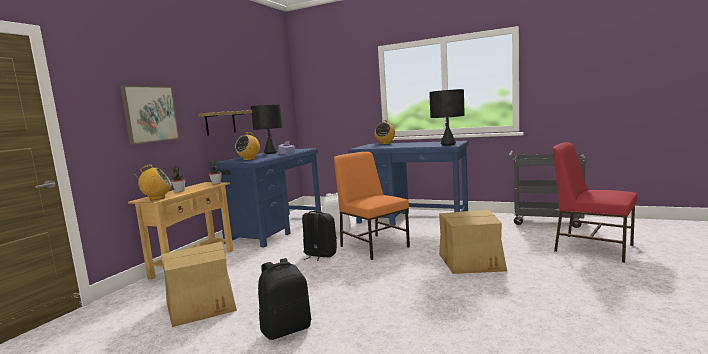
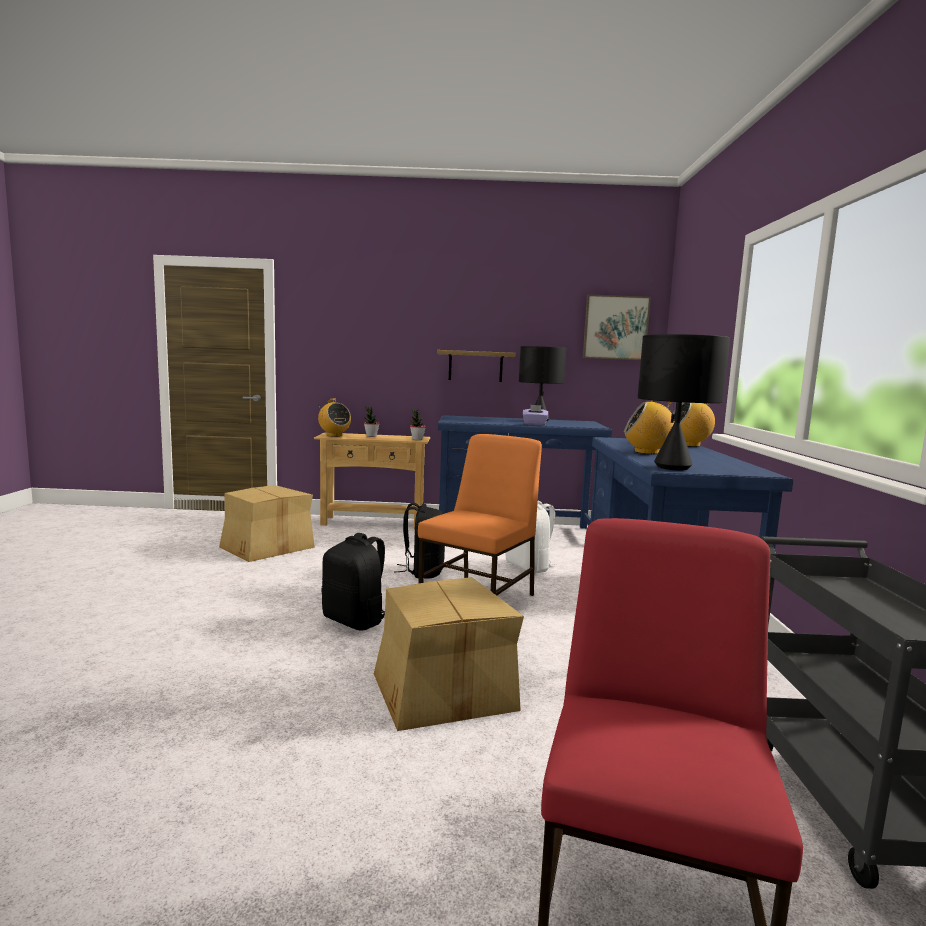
camera: 65 degrees right, 0 degrees up
(150, 114) = (370, 345): picture -> picture (615, 327)
(249, 159) = (472, 419): radio -> radio (647, 452)
(286, 329) = (200, 590): black backpack -> black backpack (355, 620)

